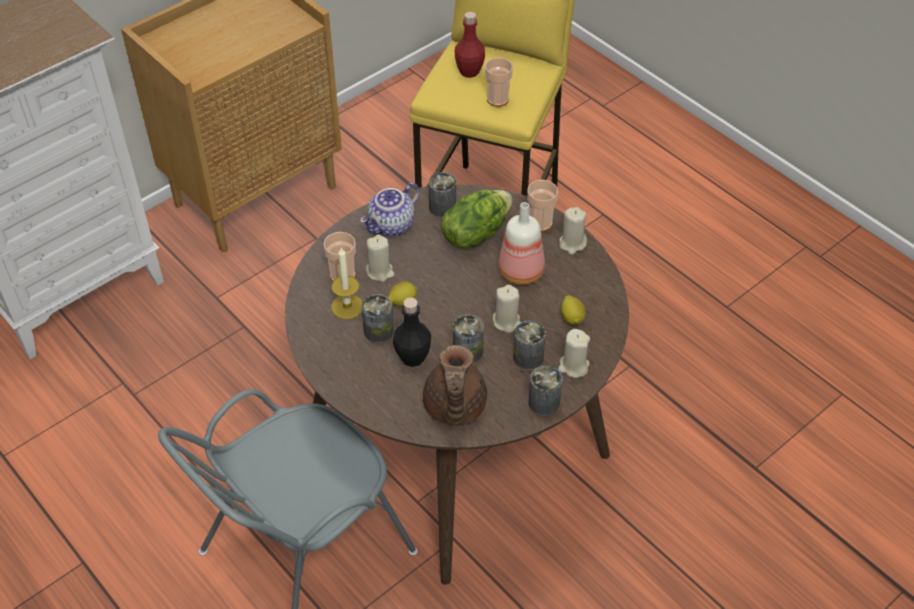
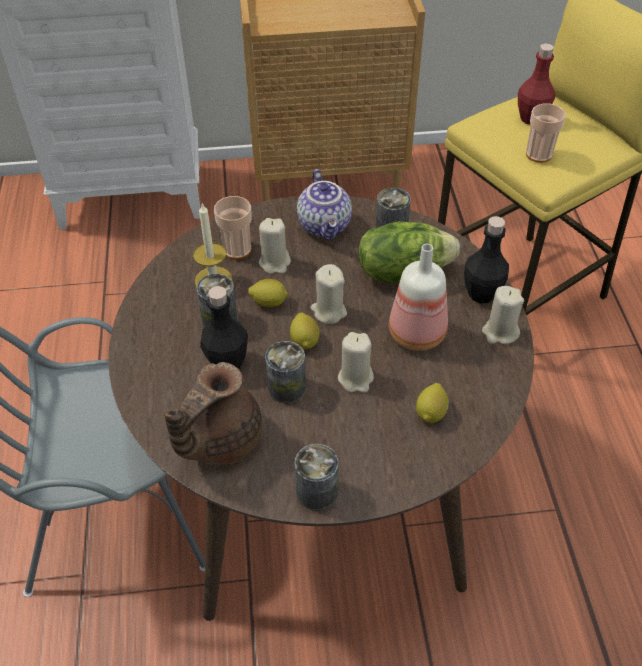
camera: 35 degrees right, 0 degrees up
(392, 226) = (326, 226): teapot -> teapot turned 90 degrees counterclockwise
(451, 315) = (304, 340): none -> lemon
(528, 358) = (344, 430): can -> none
(540, 223) = (481, 293): cup -> black bottle
(573, 366) = (386, 469): beige candle -> beige candle (328, 311)

